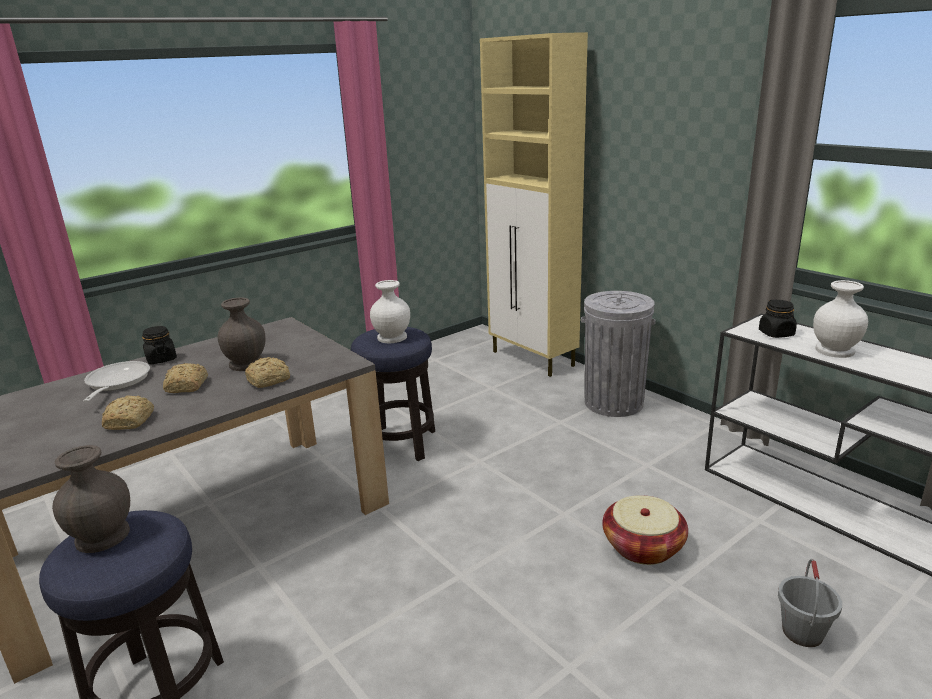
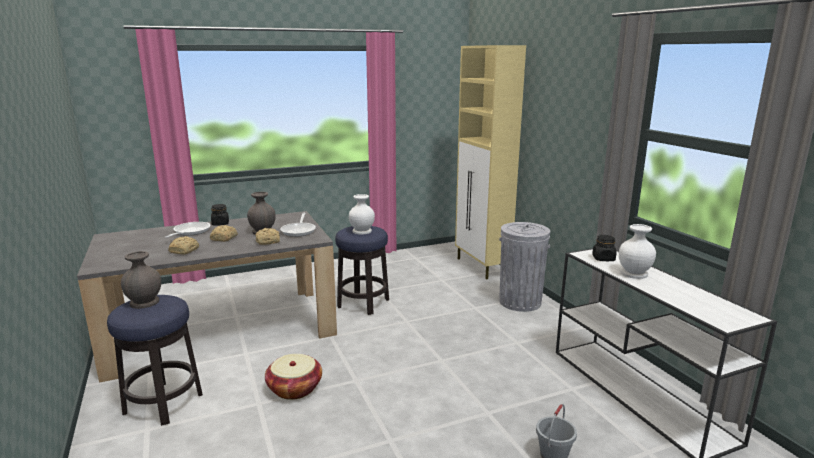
camera: 15 degrees right, 5 degrees down
(306, 353) = (299, 230): none -> frying pan
(643, 546) = (480, 388): basket -> basket (295, 388)

